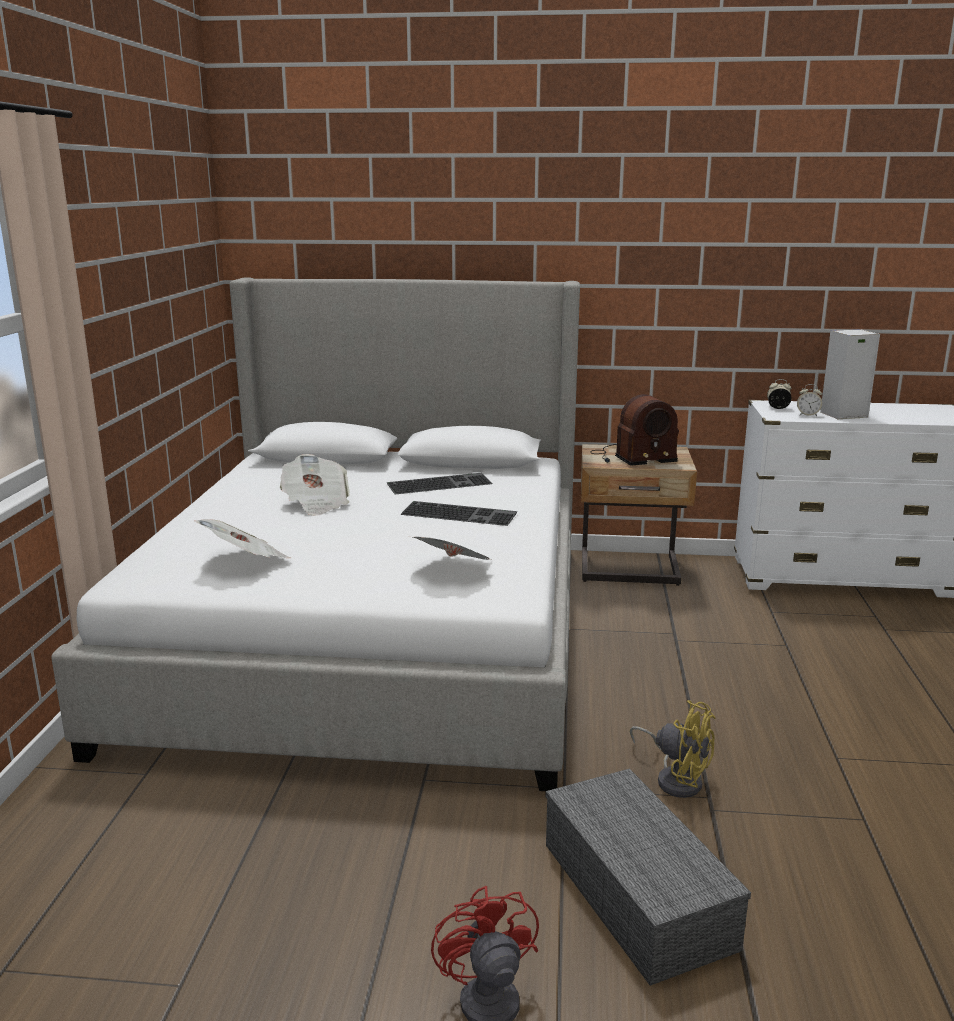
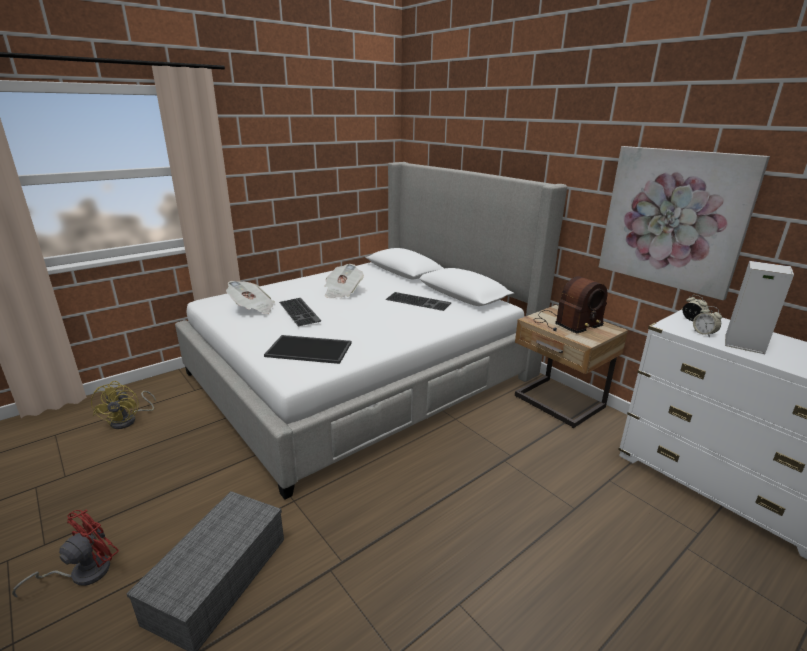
camera: 45 degrees right, 5 degrees up
(454, 570) = (310, 349): newspaper -> tray
(460, 513) = (386, 321): keyboard -> keyboard (300, 311)
(631, 457) = (566, 323): radio -> radio turned 60 degrees counterclockwise
(676, 778) = (347, 537): yellow fan -> yellow fan (129, 420)
(716, 305) = (673, 219): none -> picture

